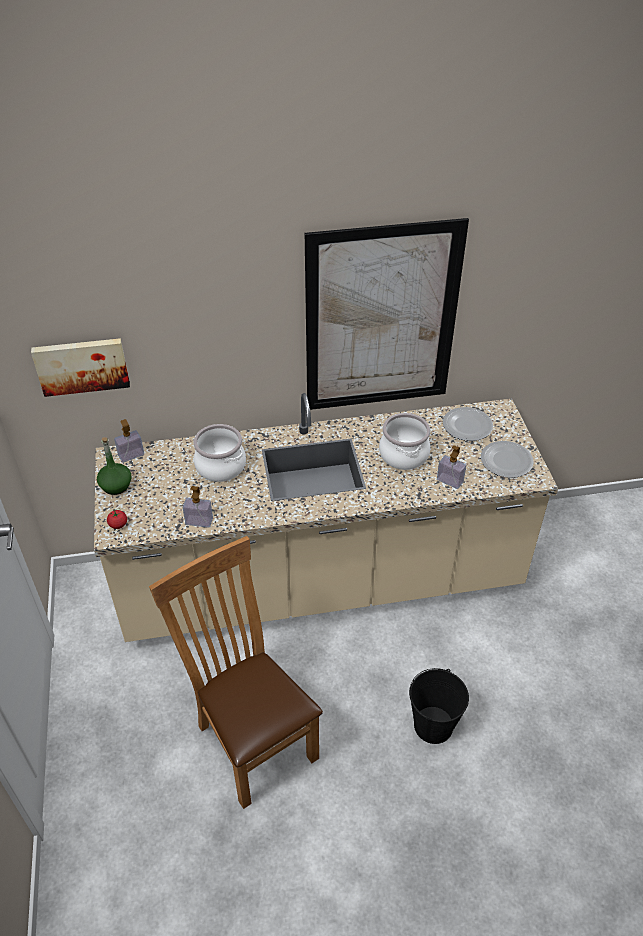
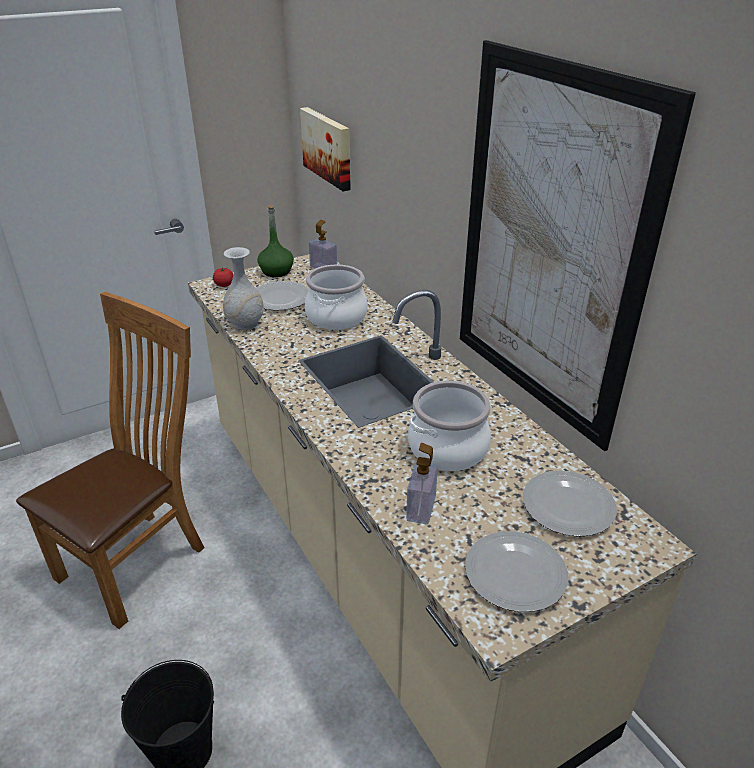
camera: 70 degrees right, 10 degrees down
(168, 492) = (281, 298): none -> plate
(199, 521) = (245, 324): soap dispenser -> white vase

